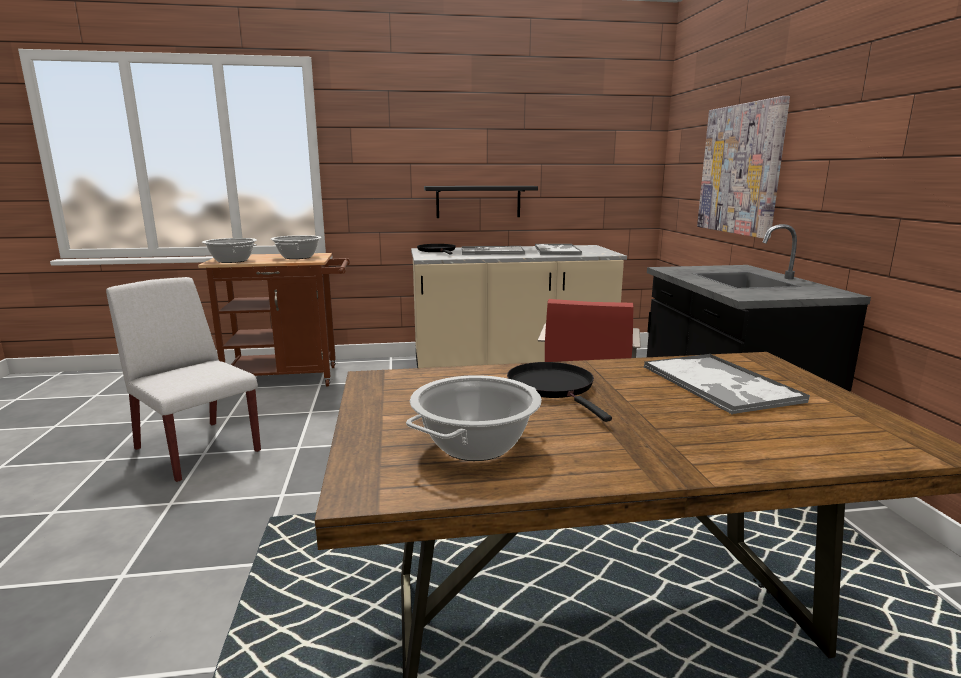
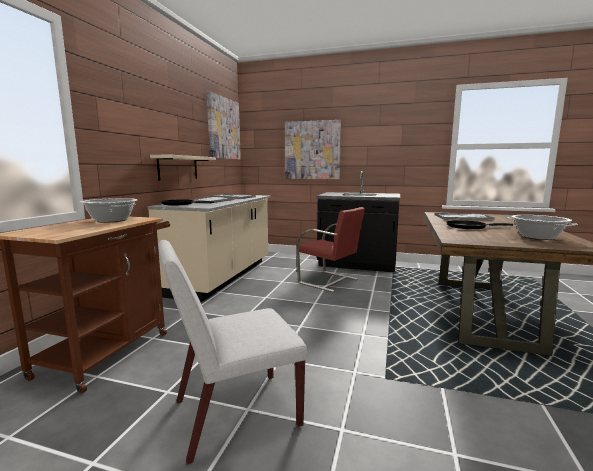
camera: 65 degrees left, 5 degrees down
(232, 261) = (69, 231): cooking pot -> none
(478, 201) = (178, 168): black shelf -> beige shelf
(608, 134) = (223, 128): none -> picture

